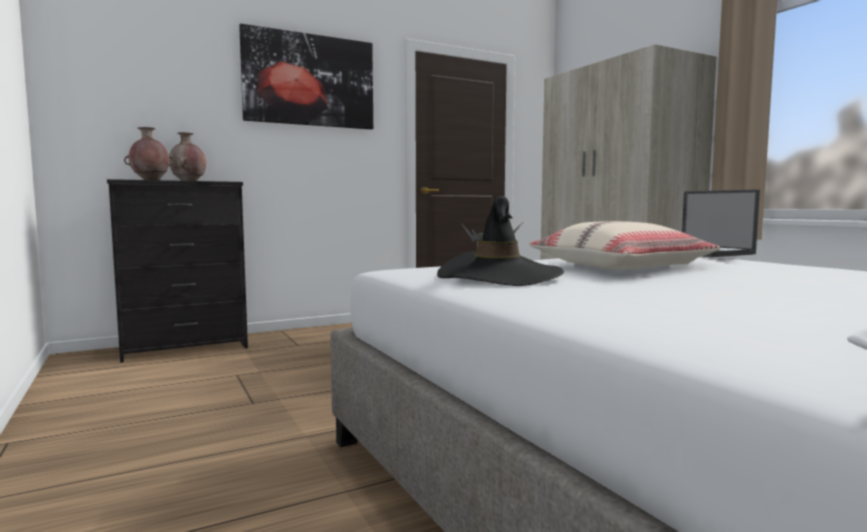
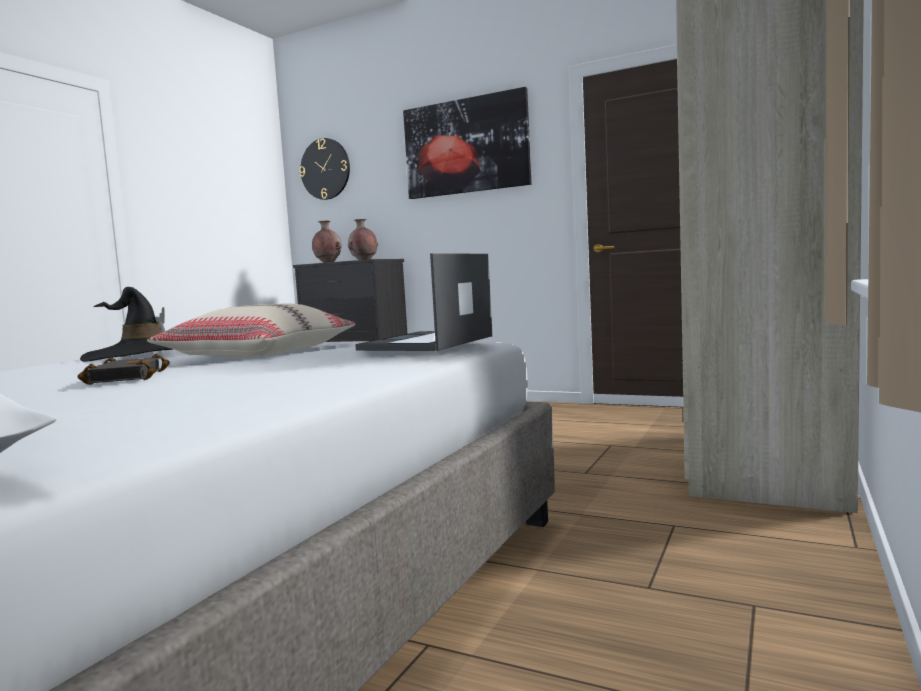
camera: 55 degrees right, 0 degrees up
(110, 59) = (325, 169): none -> wall clock
(761, 281) = (124, 377): none -> black book

